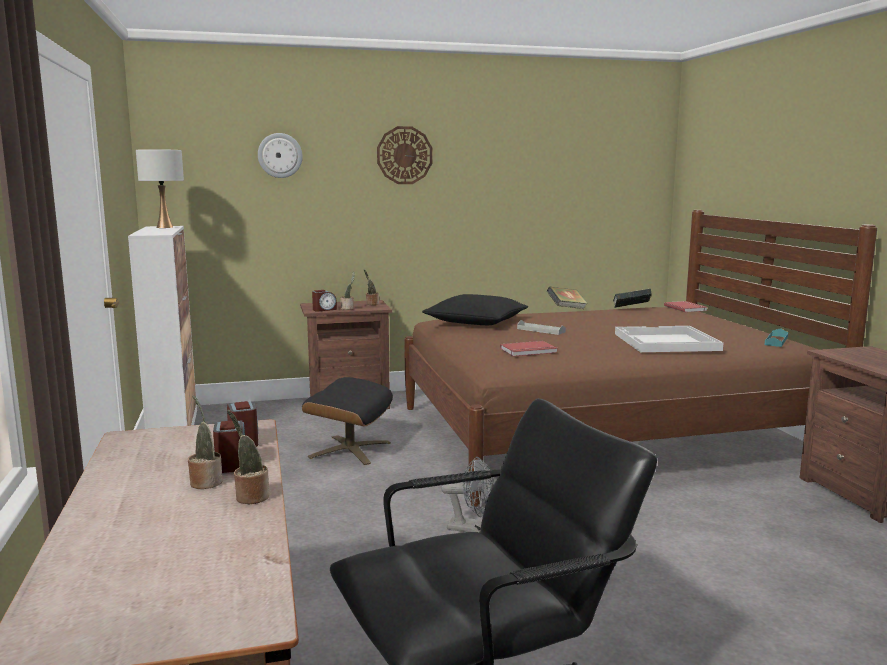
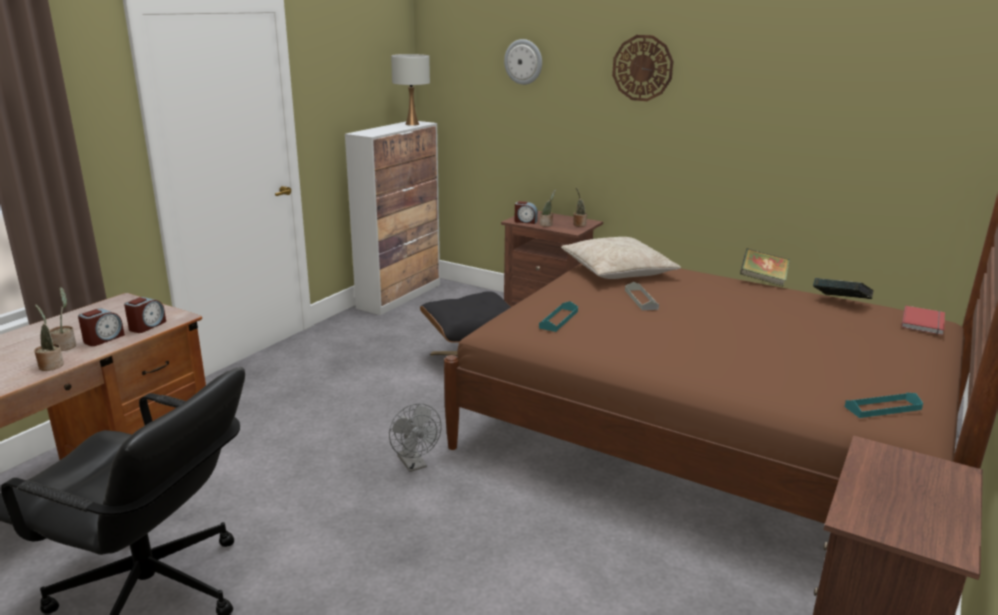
camera: 45 degrees right, 10 degrees up
(476, 321) = (617, 270): black pillow -> beige pillow
(529, 351) = (558, 319): red book -> turquoise tray
(665, 342) = (723, 358): white tray -> none

